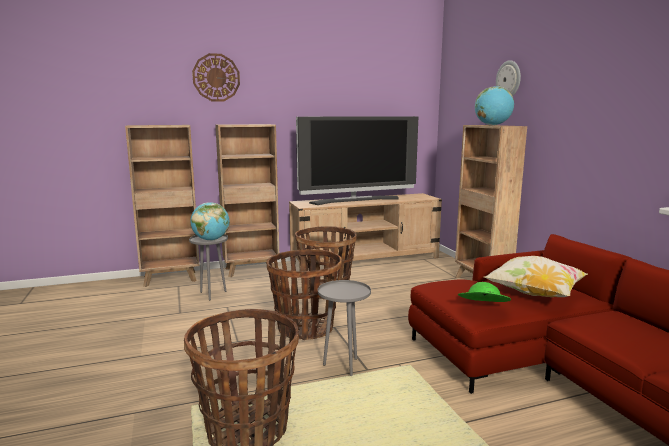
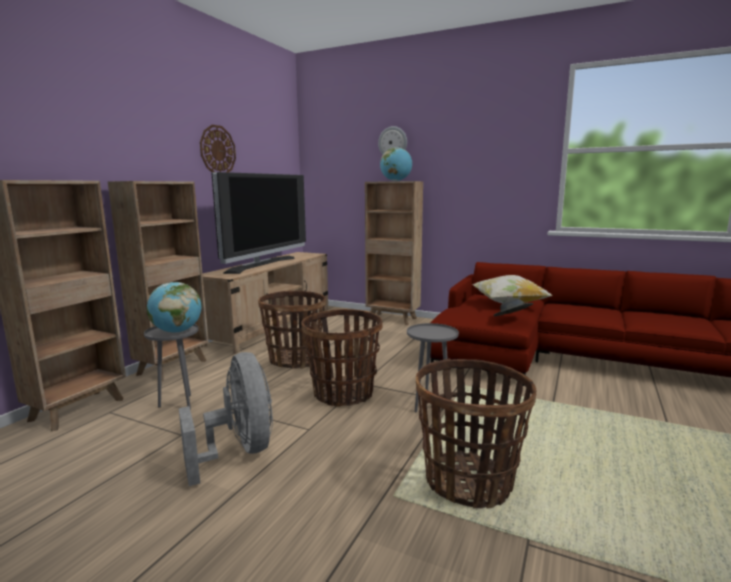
camera: 45 degrees left, 0 degrees up
(183, 335) = (239, 451): none -> grey fan
(216, 77) = (99, 116): wall clock -> wall clock (217, 150)
(482, 308) = (512, 319): green hat -> grey hat

